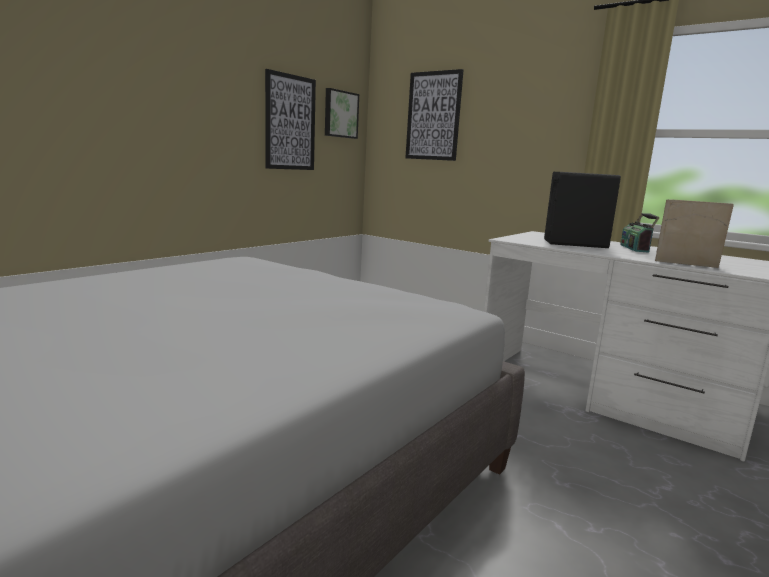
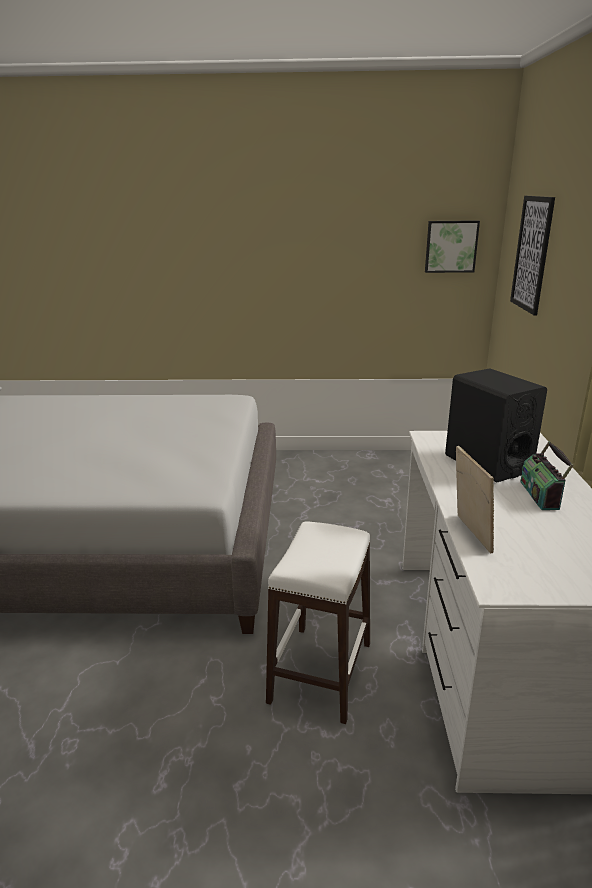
camera: 55 degrees right, 10 degrees up
(290, 123) = (375, 263): picture -> none
(585, 458) = (320, 672): none -> white stool
(635, 248) = (541, 495): radio -> radio turned 60 degrees counterclockwise

